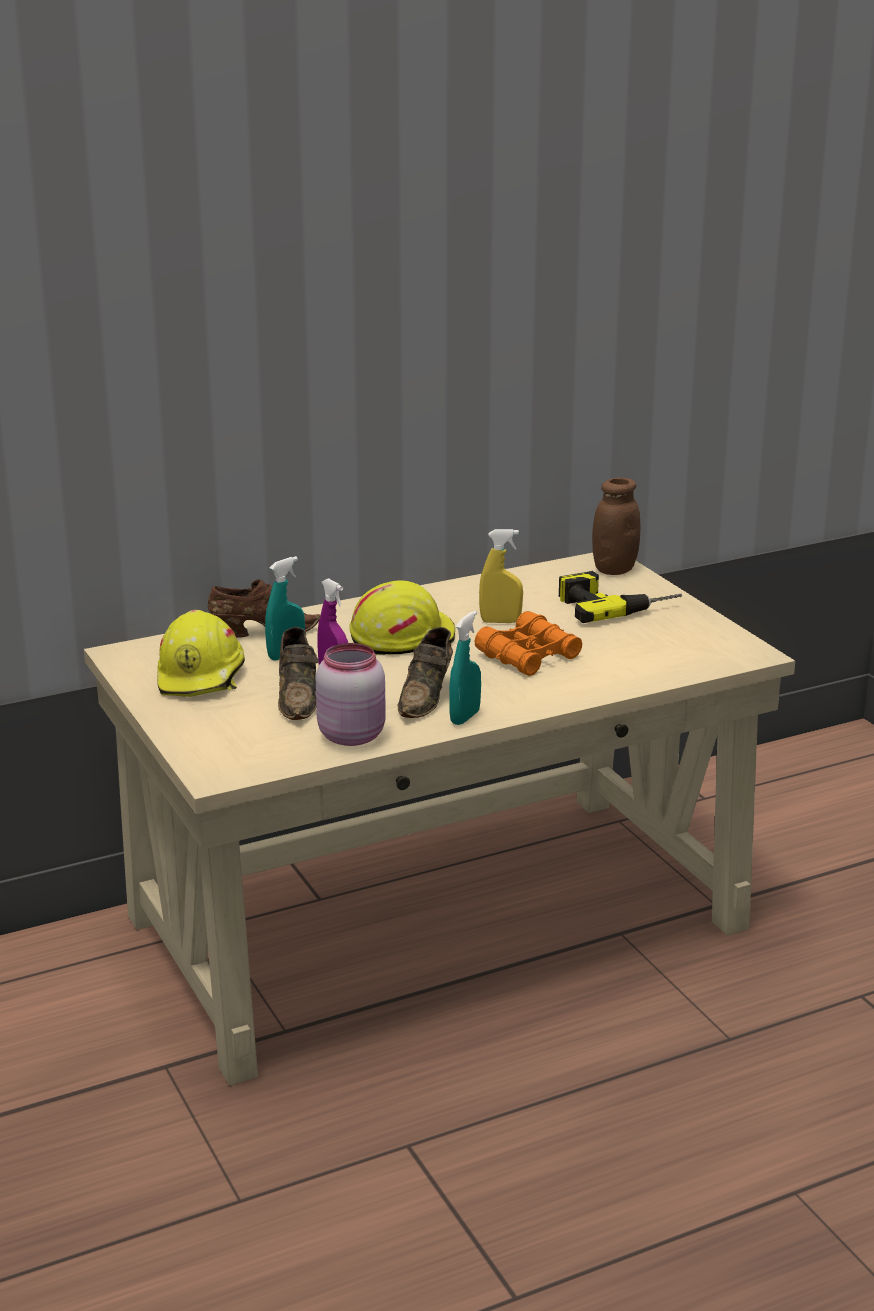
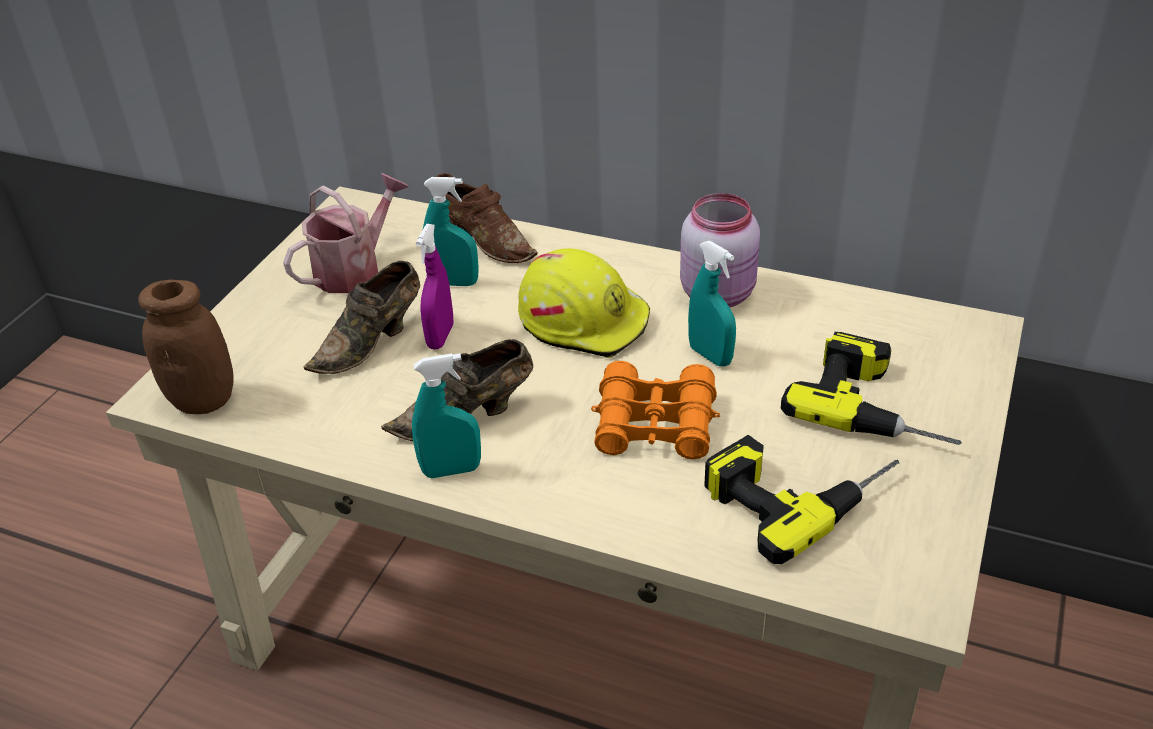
camera: 50 degrees right, 15 degrees up
(202, 676) = (354, 268): yellow hard hat -> watering can
(351, 735) = (328, 421): pink jar -> pink jar (719, 293)
(500, 621) = (710, 355): yellow spray bottle -> turquoise spray bottle
(614, 569) = (965, 350): brown jar -> brown jar (203, 400)
(639, 646) = (797, 490): none -> power drill

